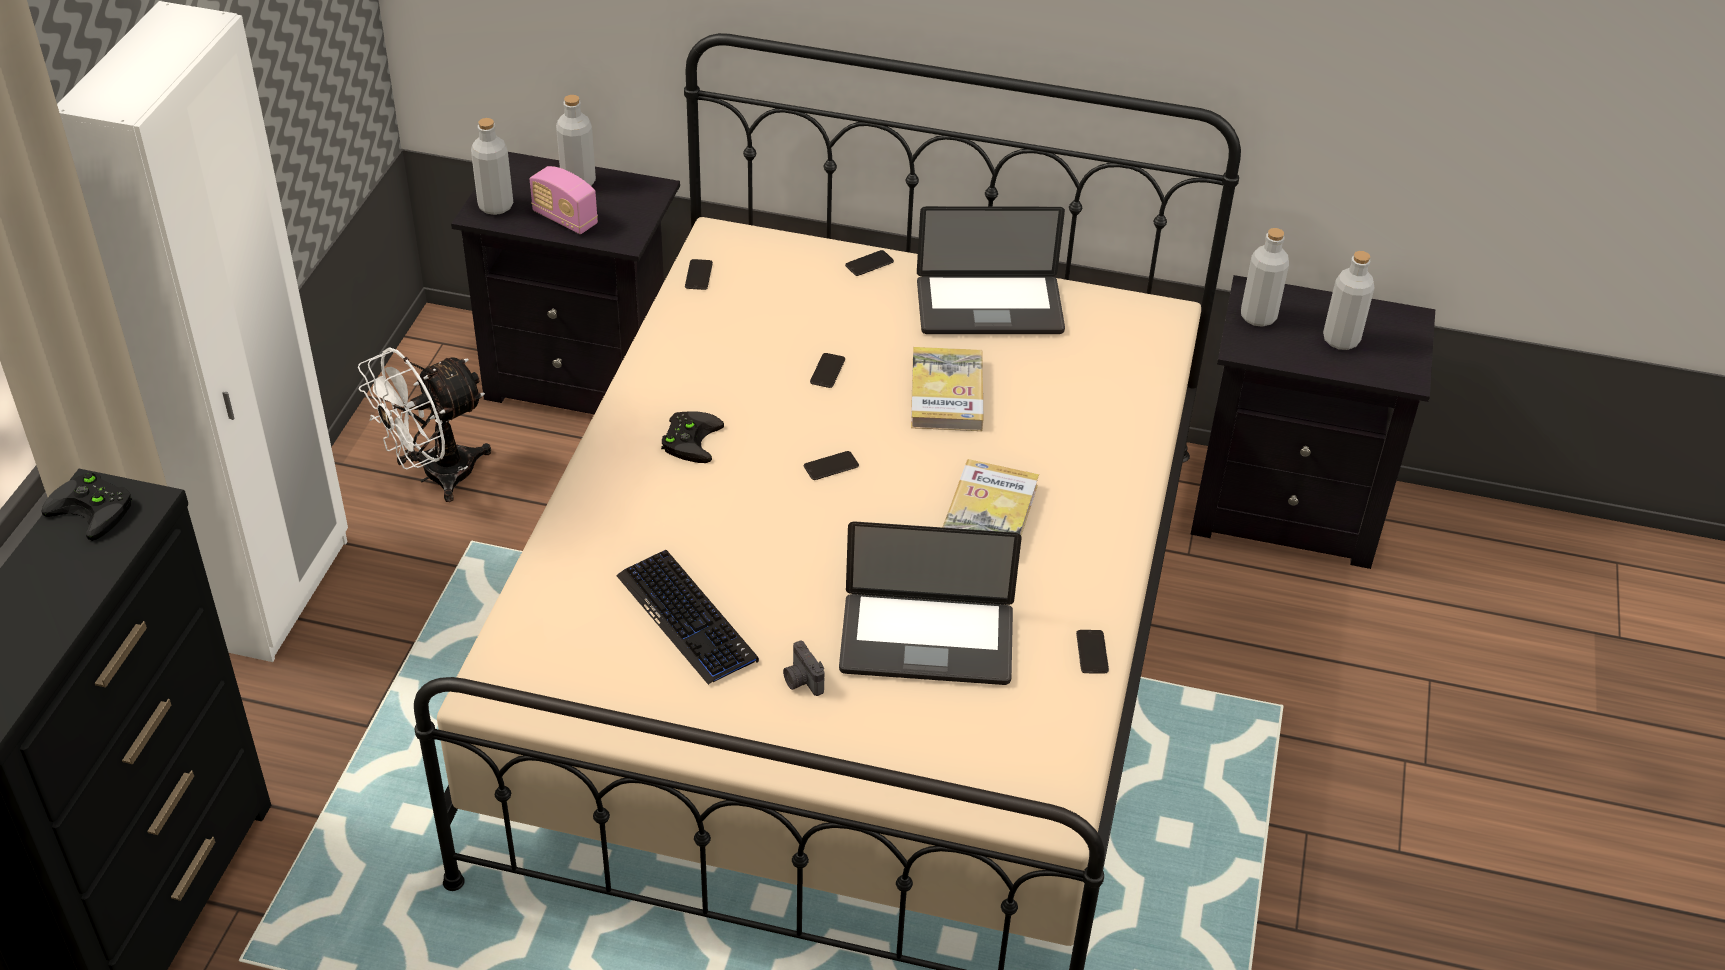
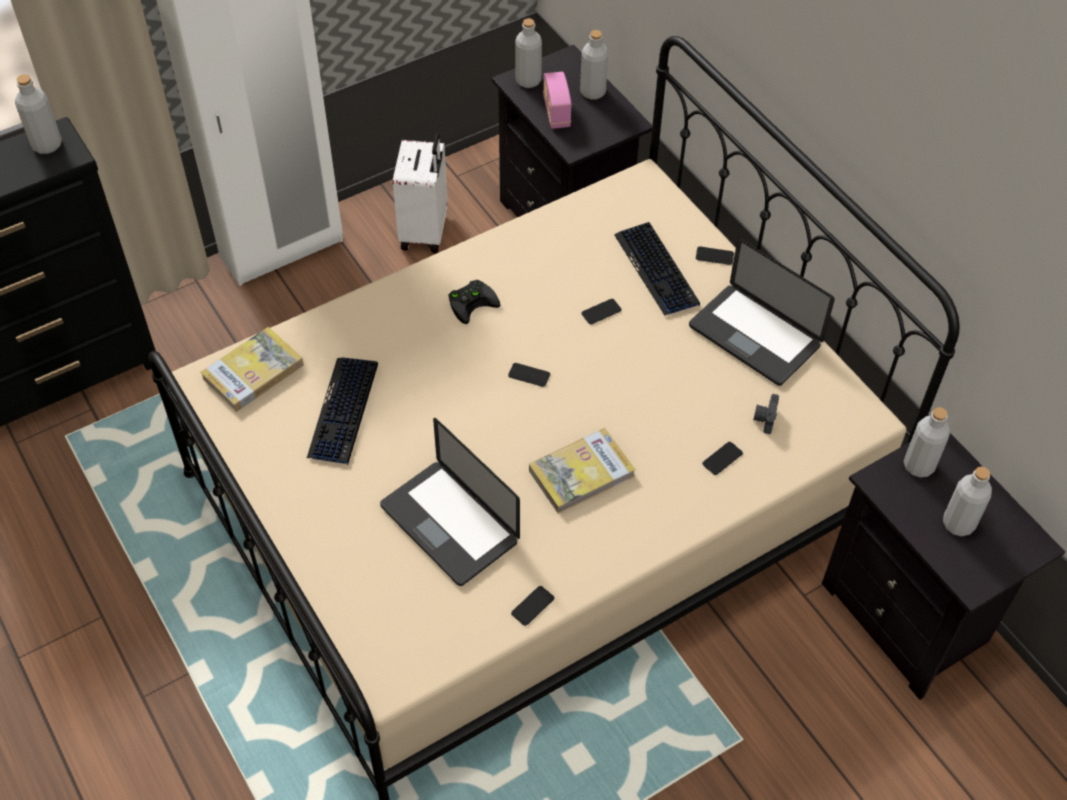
camera: 45 degrees right, 10 degrees up
(95, 509) = (47, 145): black game controller -> grey bottle
(435, 476) = (425, 231): white fan -> white suitcase
(698, 275) = (601, 198): phone -> phone (722, 458)
(801, 680) = (356, 494): camera -> camera (764, 419)
(832, 305) = (657, 270): none -> keyboard
(946, 394) = (654, 376): book -> book (253, 372)

